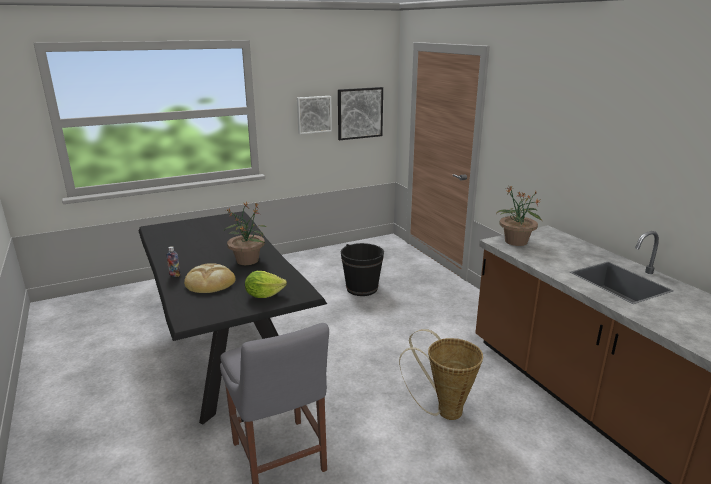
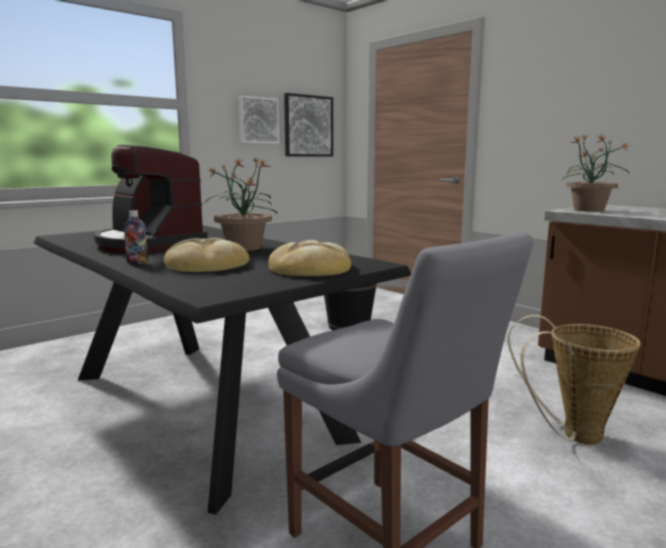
camera: 15 degrees left, 10 degrees down
(196, 248) = (149, 244): none -> coffee machine
(264, 295) = (311, 268): lettuce -> bread

